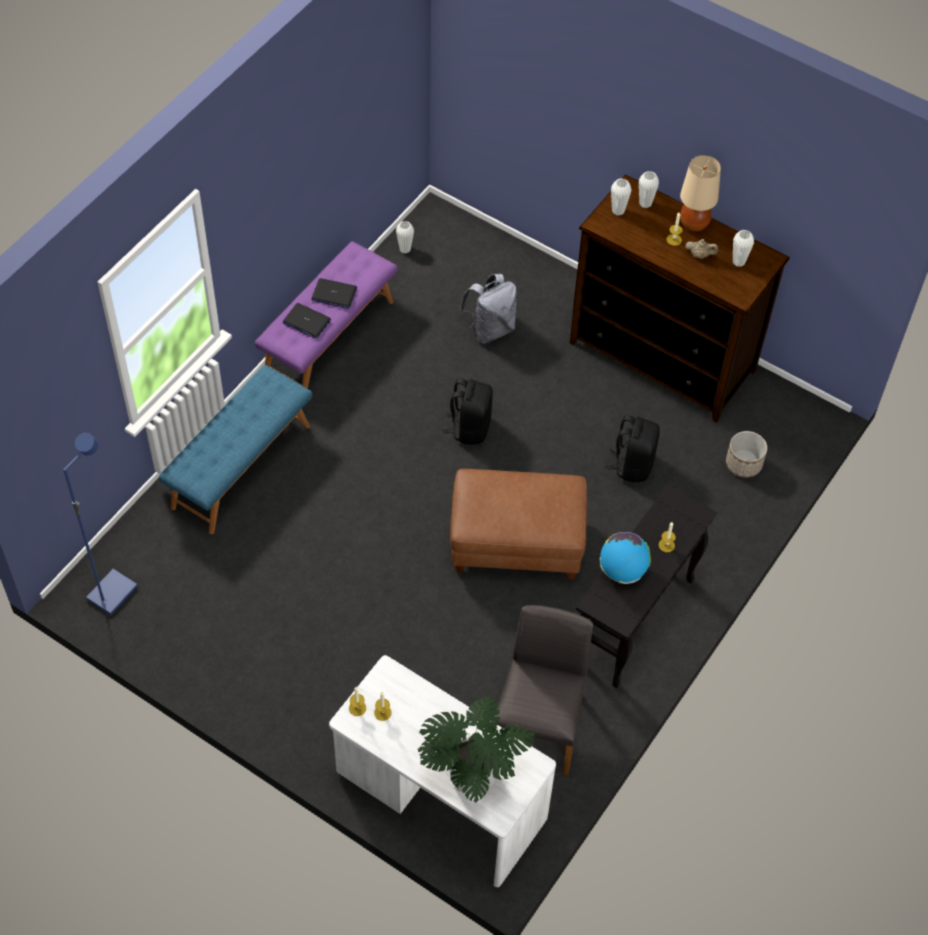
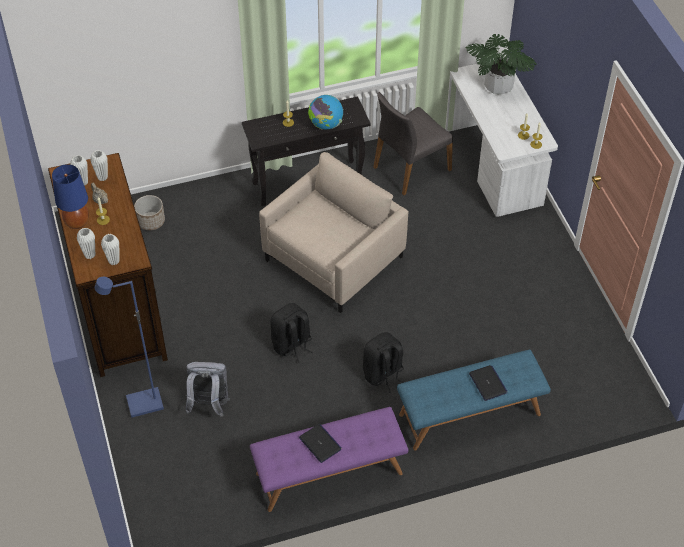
camera: 140 degrees left, 5 degrees down
(112, 592) = (616, 382): blue floor lamp -> blue floor lamp (144, 404)
(306, 321) = (359, 434): laptop -> laptop (488, 383)
(405, 249) = (205, 513): white vase -> white vase (102, 177)
(515, 545) = (334, 259): brown ottoman -> beige armchair
(633, 464) = (215, 260): black backpack -> black backpack (383, 374)
(694, 223) = (76, 222): beige table lamp -> blue table lamp

